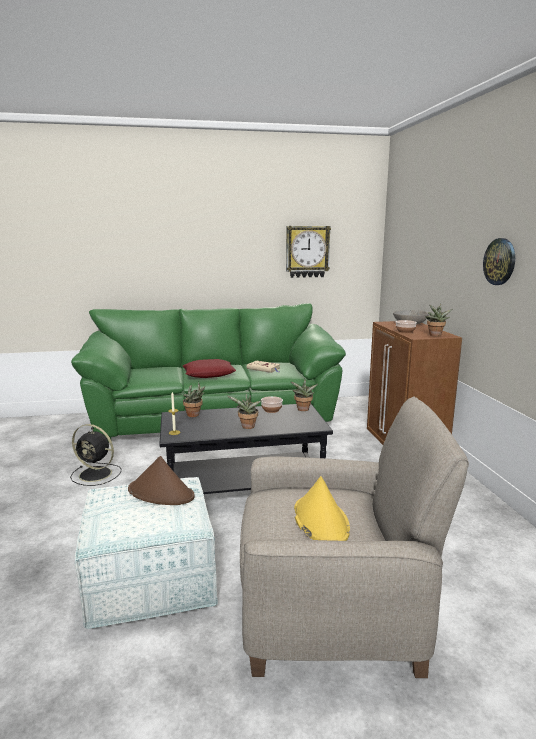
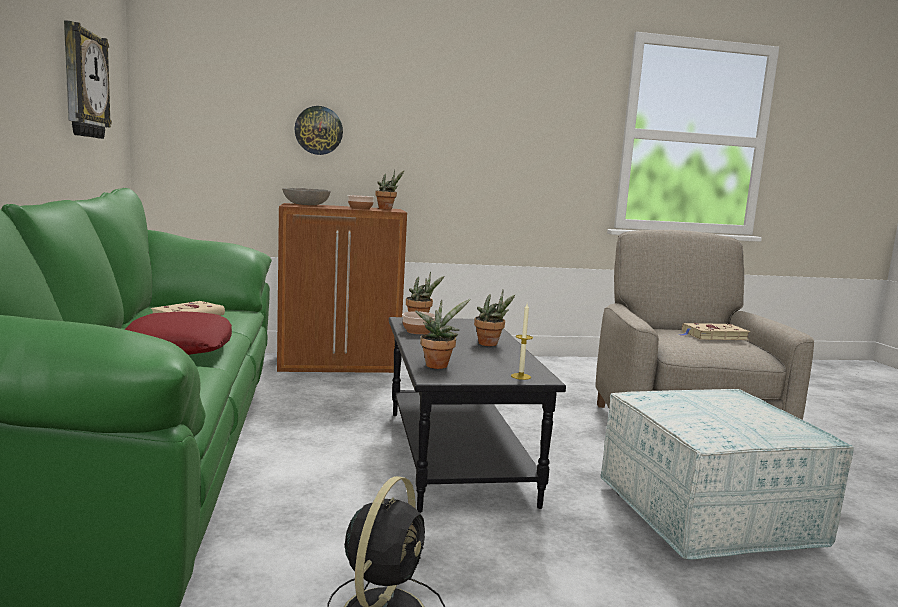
camera: 90 degrees left, 5 degrees down
(161, 493) = (685, 401): brown hat -> none
(320, 520) = (713, 336): yellow hat -> beige book
(500, 261) = (445, 124): wall clock -> wall clock (318, 130)

